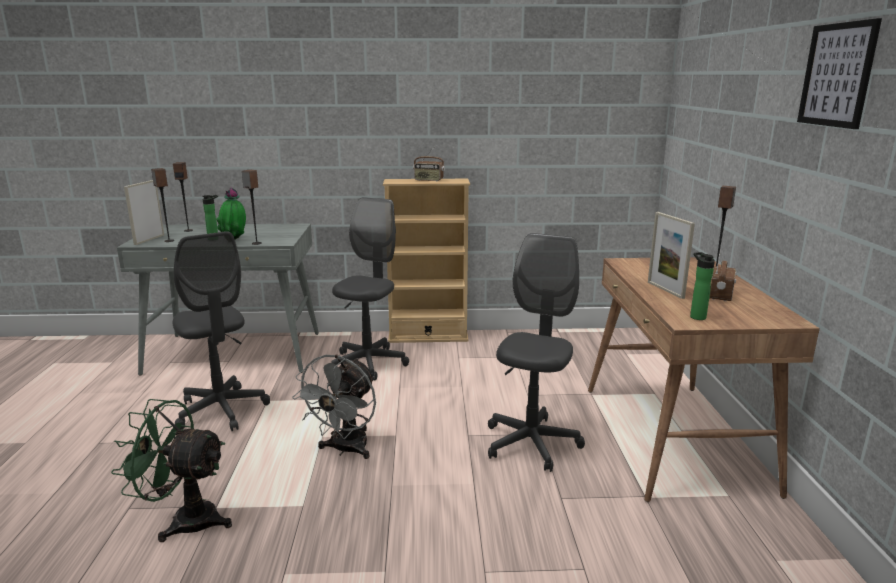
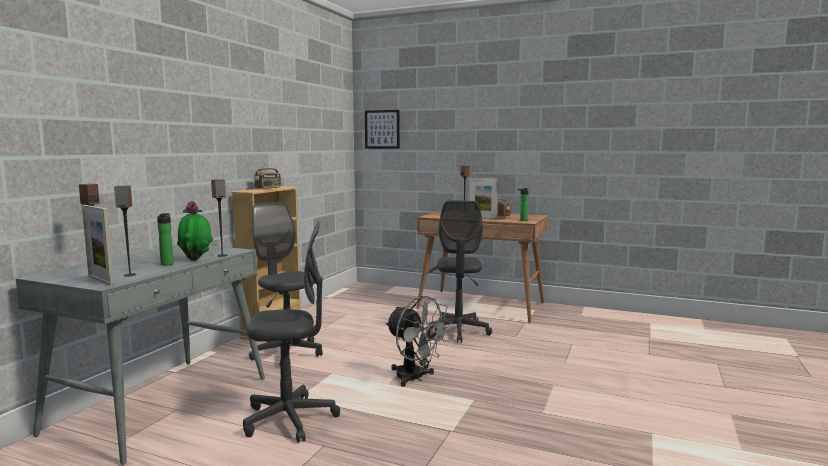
camera: 65 degrees left, 10 degrees down
(185, 519) = (460, 444): green fan -> none
(531, 443) = (458, 331): grey office chair -> grey office chair turned 135 degrees counterclockwise
(837, 75) = (521, 108): picture -> picture (382, 129)

